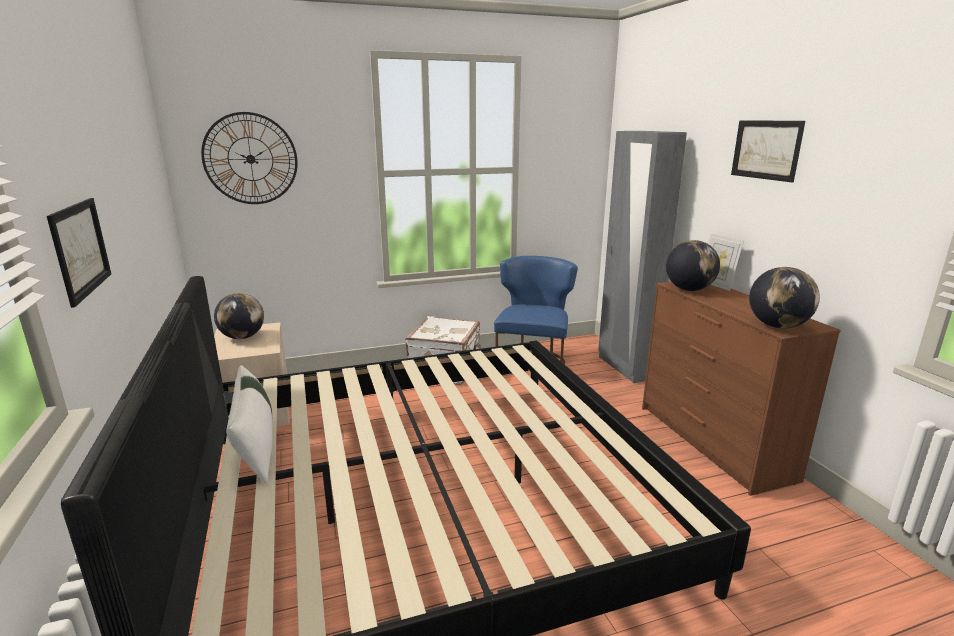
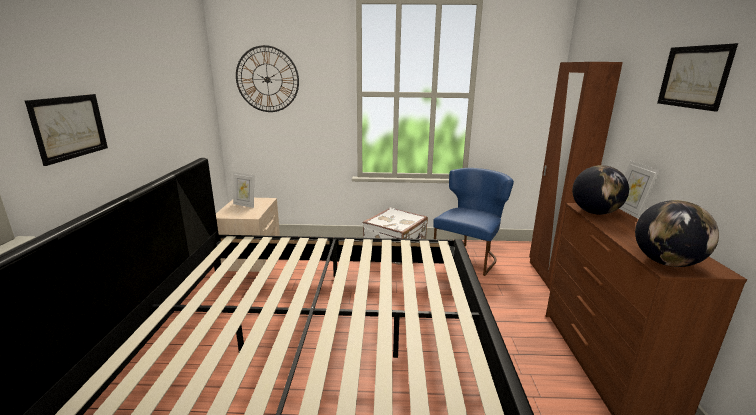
camera: 20 degrees right, 0 degrees up
(242, 337) = (245, 205): globe -> picture frame
(257, 447) = (202, 284): white pillow -> none
(625, 368) = (549, 276): grey wardrobe -> brown wardrobe

